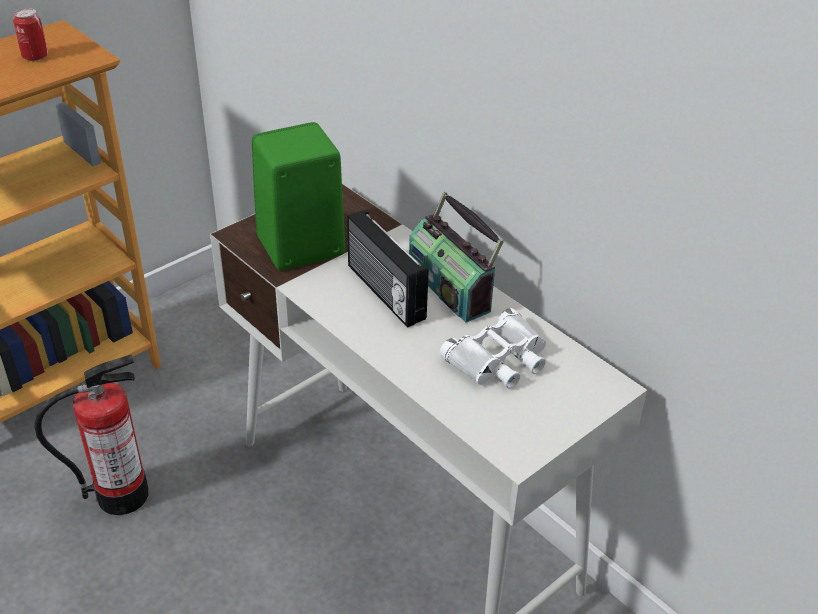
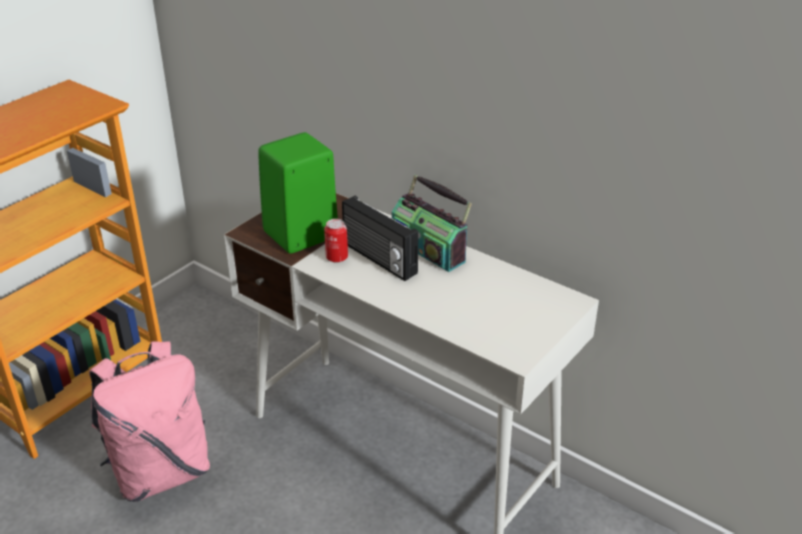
camera: 10 degrees left, 5 degrees down
(35, 56) = (56, 108): can -> can (336, 257)
(122, 494) = (161, 472): fire extinguisher -> pink backpack
(499, 359) = (482, 294): white binoculars -> none

